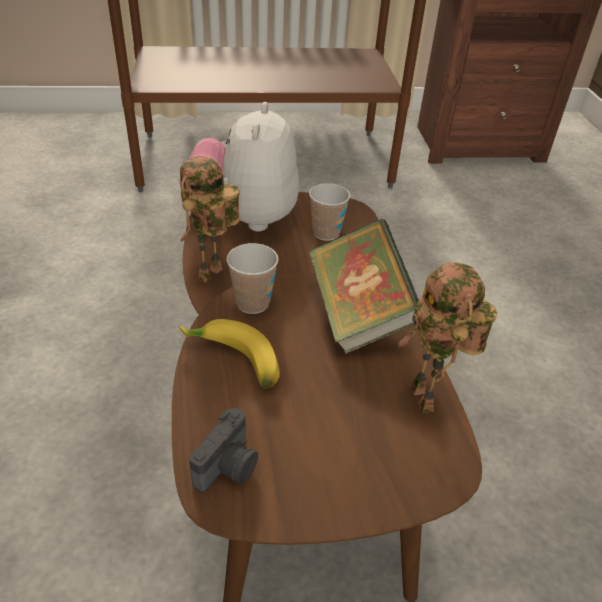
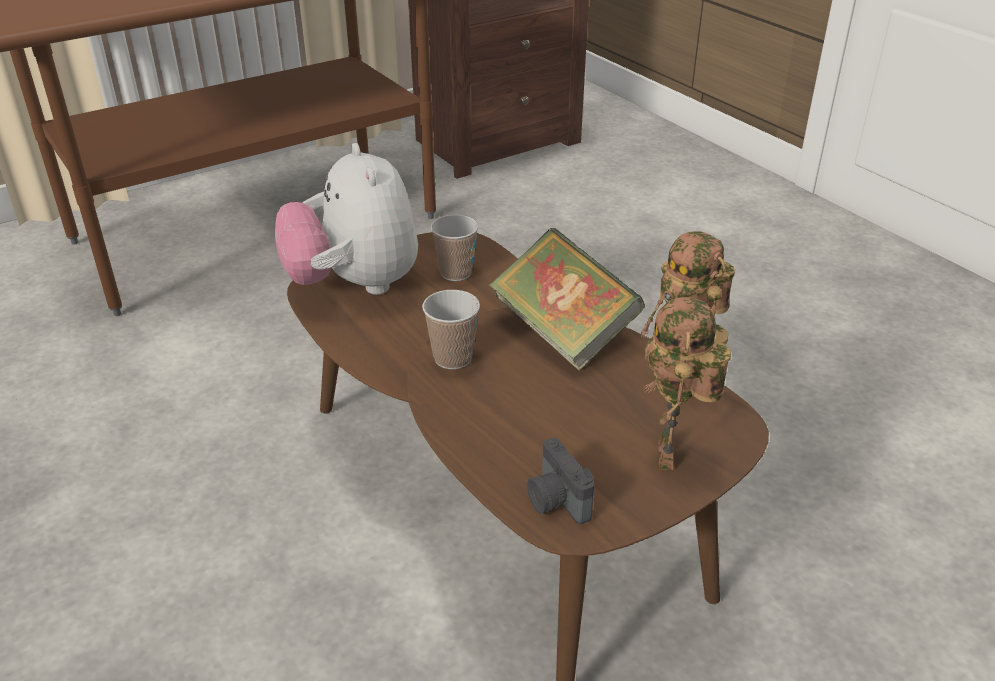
camera: 25 degrees left, 5 degrees down
(211, 276) = (371, 354): toy robot -> toy robot (670, 458)
(229, 468) = (555, 501): camera -> camera turned 150 degrees clockwise
(232, 362) = (480, 417): banana -> none

